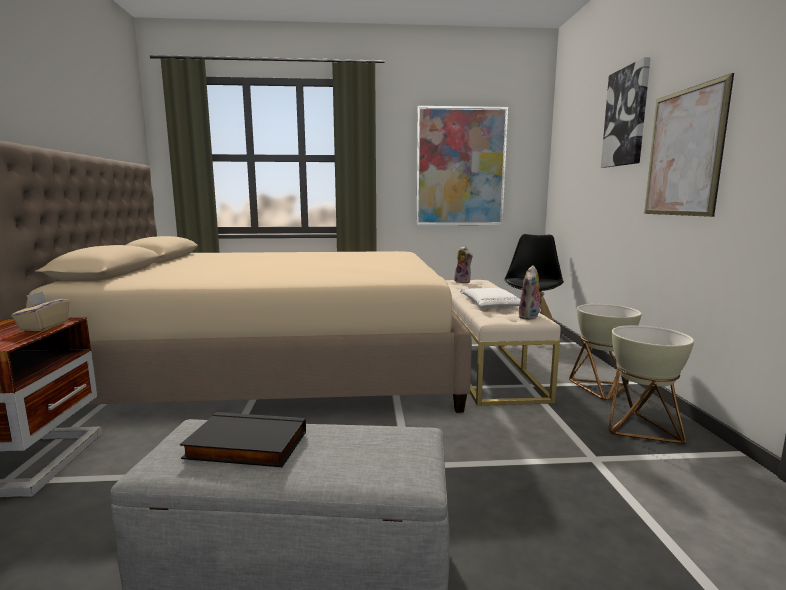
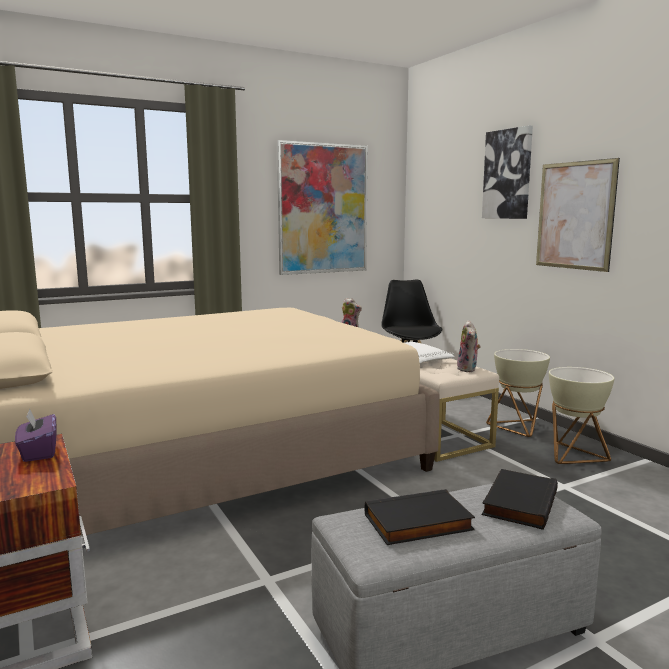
camera: 25 degrees left, 0 degrees up
(44, 326) = (38, 452): beige tissue box -> purple tissue box
(378, 451) = (518, 502): none -> black book

